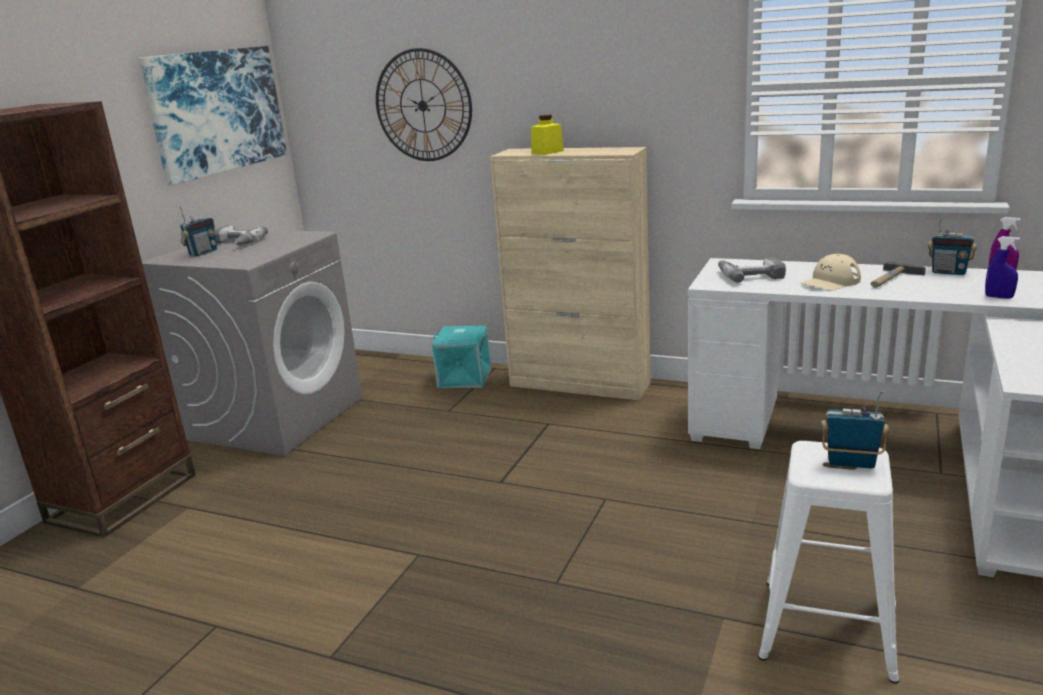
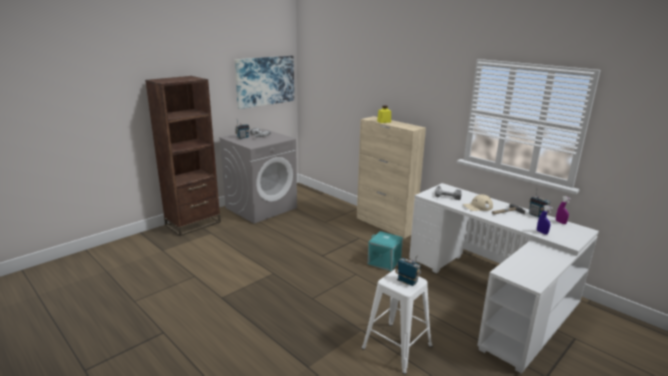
camera: 20 degrees right, 0 degrees up
(423, 105) = (345, 91): wall clock -> none
(465, 377) = (342, 210): turquoise storage box -> turquoise storage box (384, 261)

